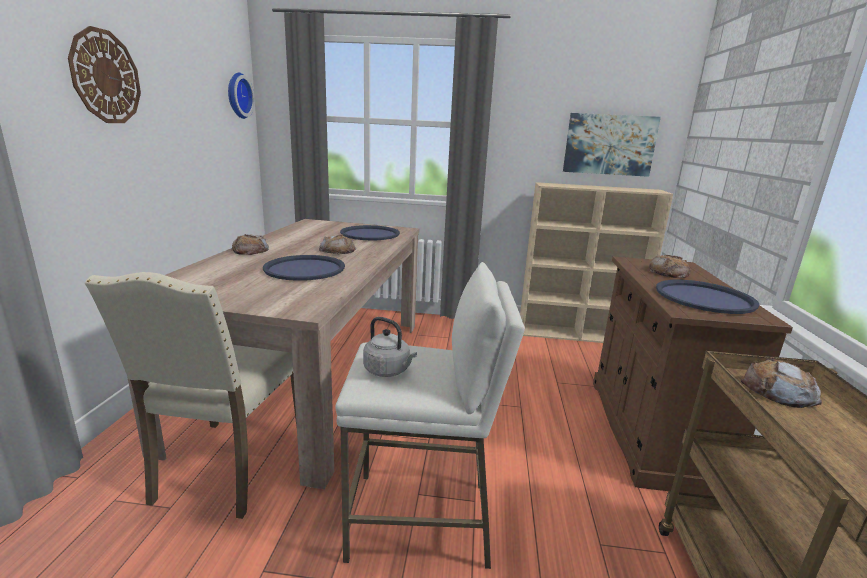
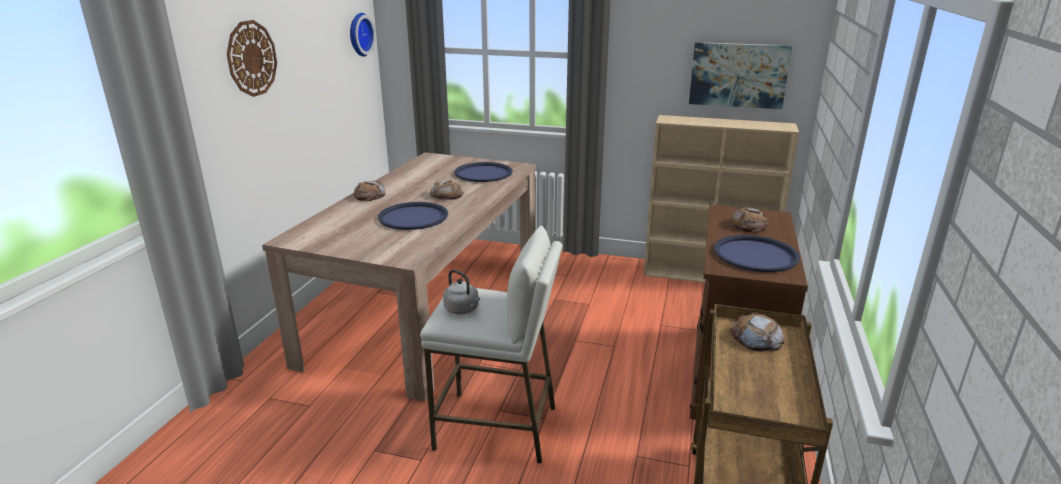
camera: 10 degrees right, 5 degrees up
(228, 468) = (351, 381): beige chair -> none

